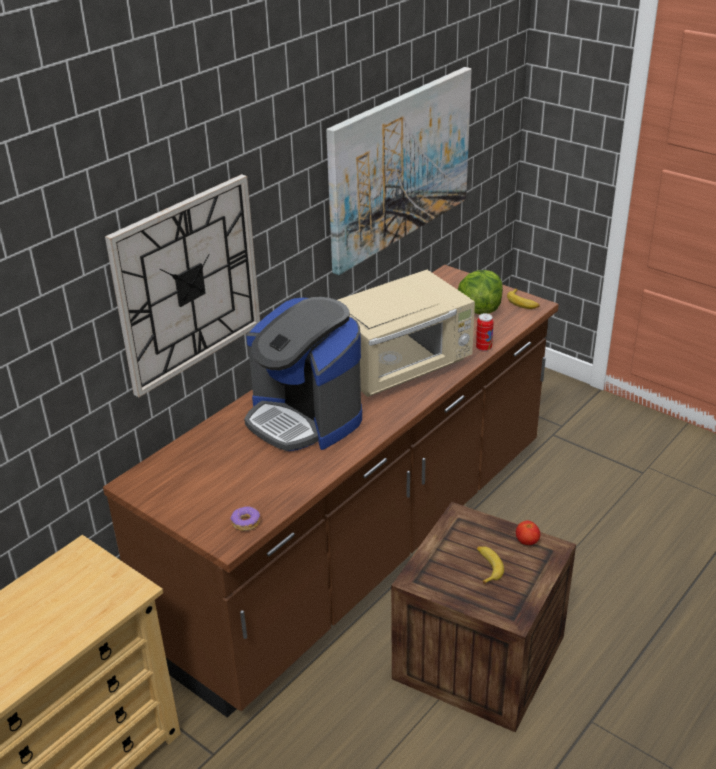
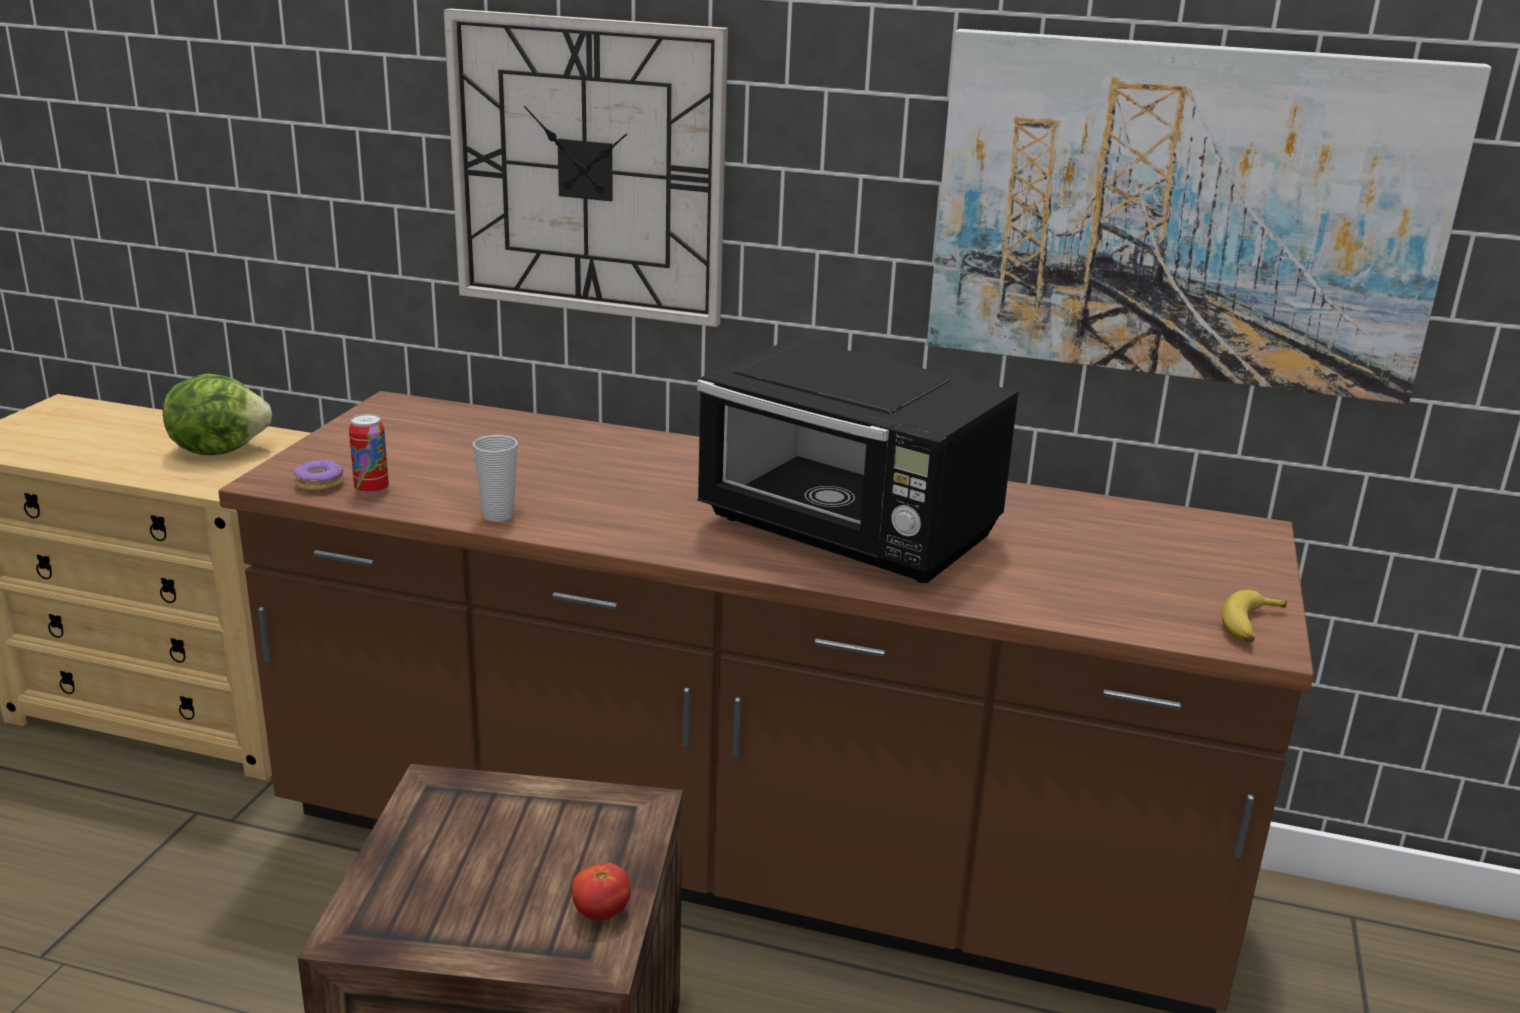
camera: 65 degrees right, 10 degrees down
(305, 418) = (621, 480): coffee machine -> none
(326, 464) = (498, 516): none -> cup
(401, 367) = (850, 533): beige microwave -> black microwave
(479, 309) = (1156, 580): lettuce -> lettuce (219, 449)
(483, 348) = (1003, 604): can -> can (371, 490)
(487, 567) = (497, 869): banana -> none

